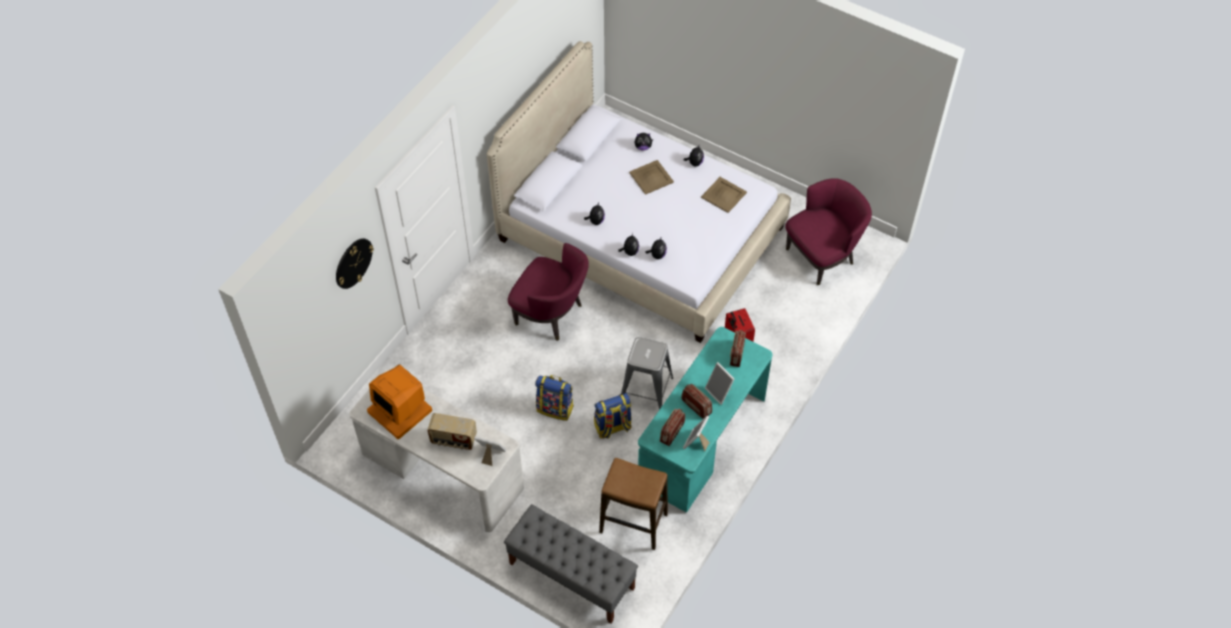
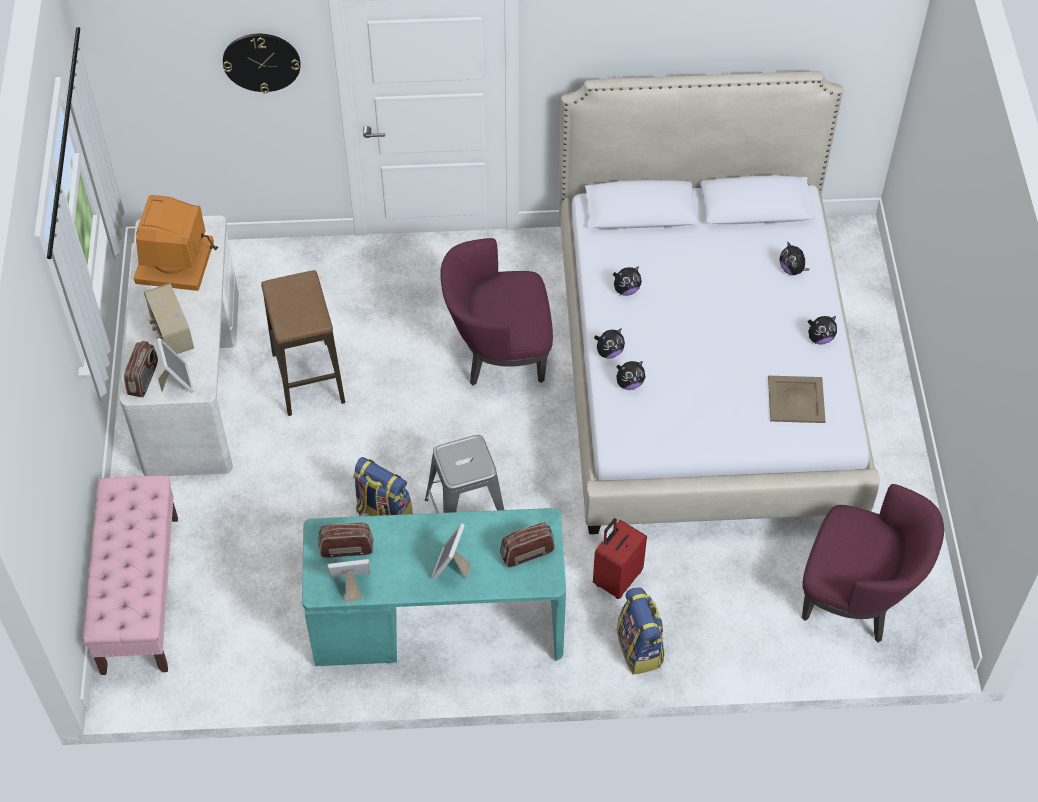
camera: 55 degrees right, 0 degrees up
(551, 314) = (498, 352): purple armchair -> purple armchair turned 90 degrees clockwise
(555, 408) = (365, 437): backpack -> backpack (640, 649)
(571, 575) = (140, 593): grey bench -> pink bench
(633, 523) = (259, 617): stool -> stool (308, 378)
(651, 177) = (749, 306): beige tray -> none
(696, 406) = (407, 554): radio -> radio (144, 379)

